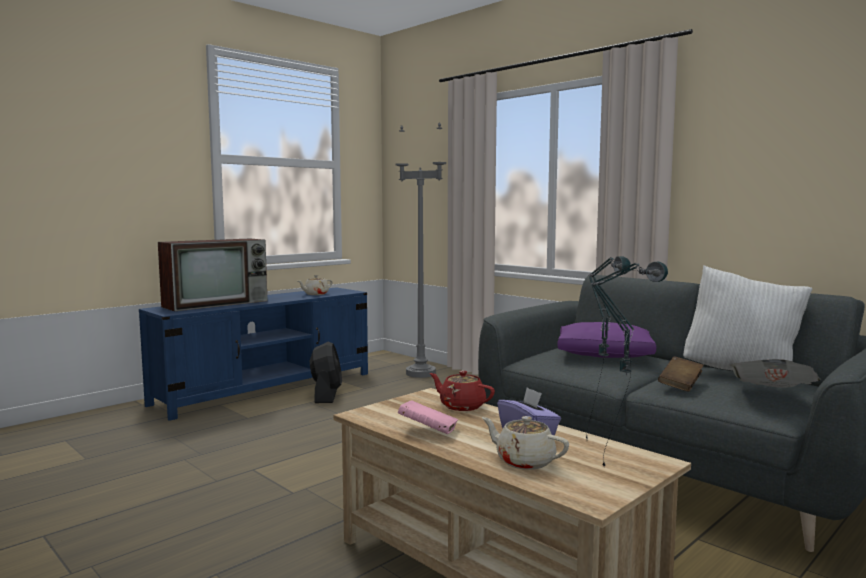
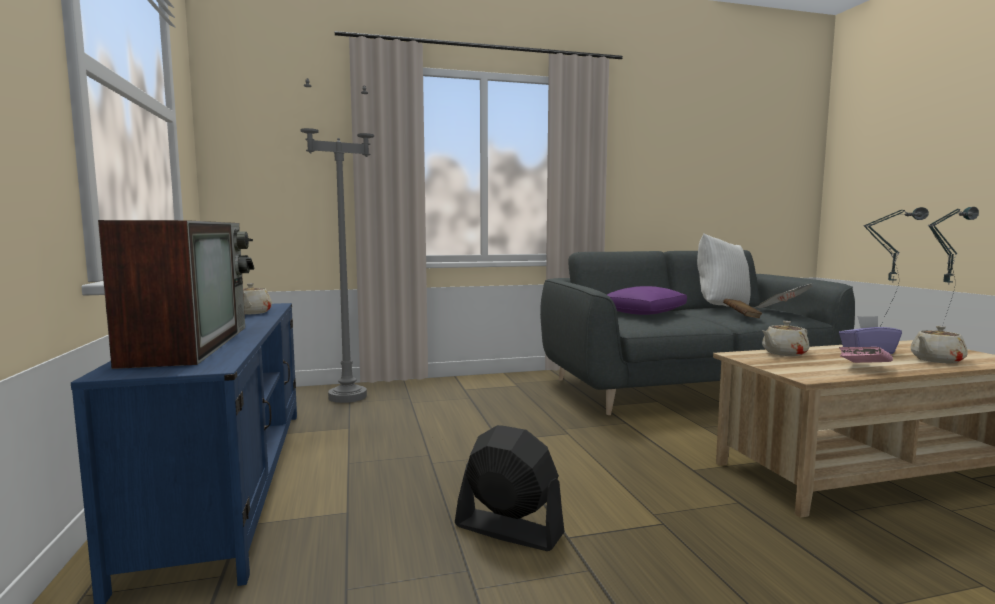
camera: 60 degrees left, 0 degrees up
(326, 395) = (338, 449): black fan -> black fan (508, 529)
(461, 406) = (783, 353): red teapot -> beige teapot

